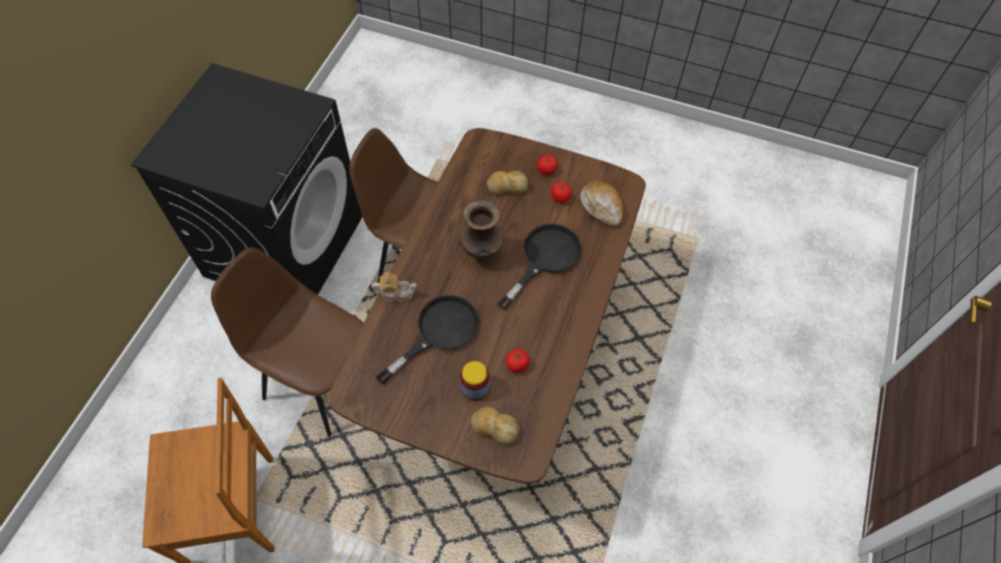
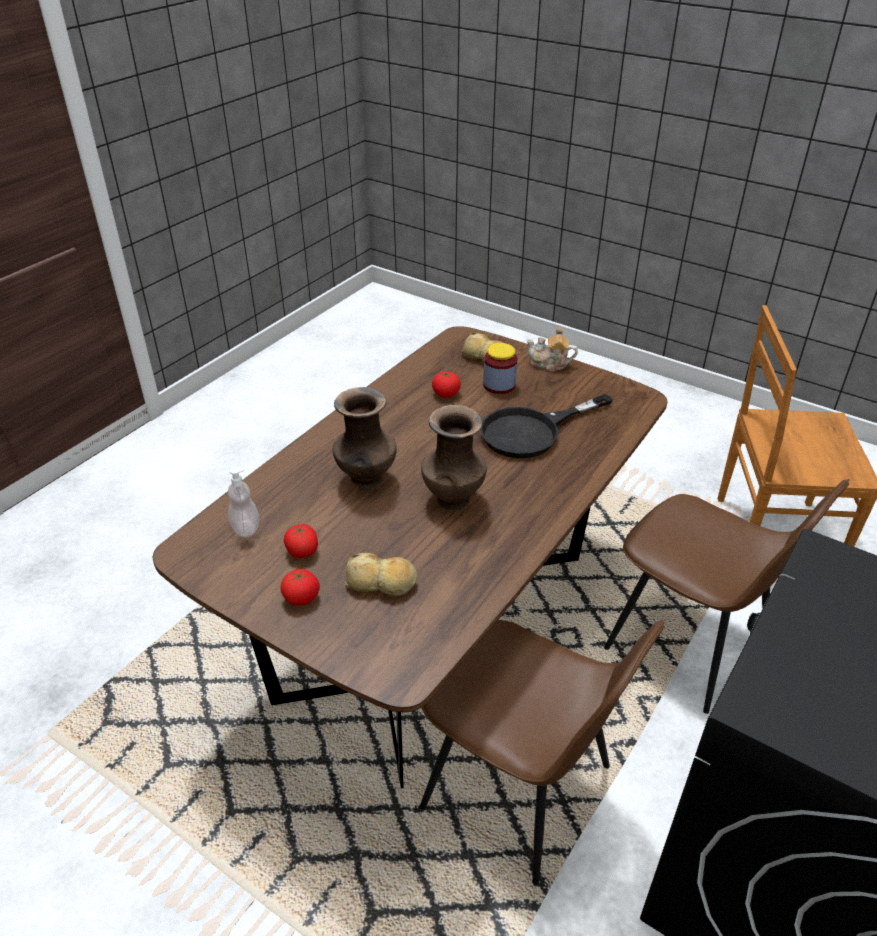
camera: 165 degrees left, 20 degrees down
(396, 293) = (584, 475): teapot -> teapot (549, 364)
(545, 258) = (367, 480): black frying pan -> brown vase
(602, 206) = (246, 528): bread -> soap dispenser

